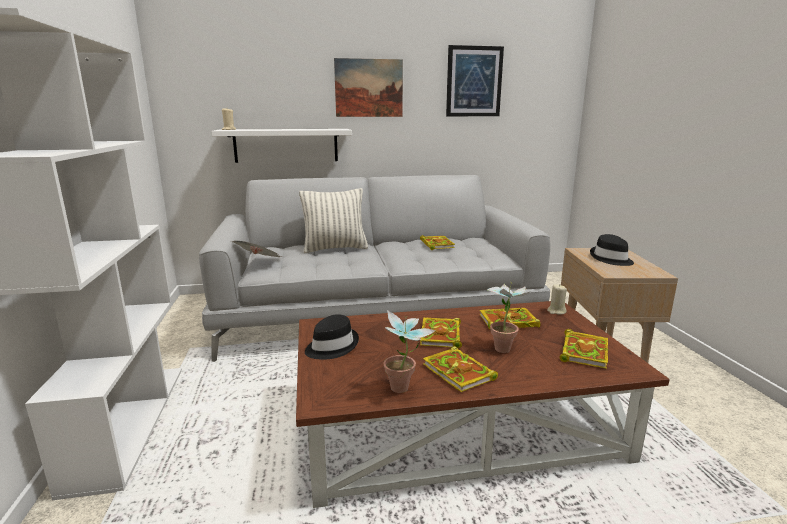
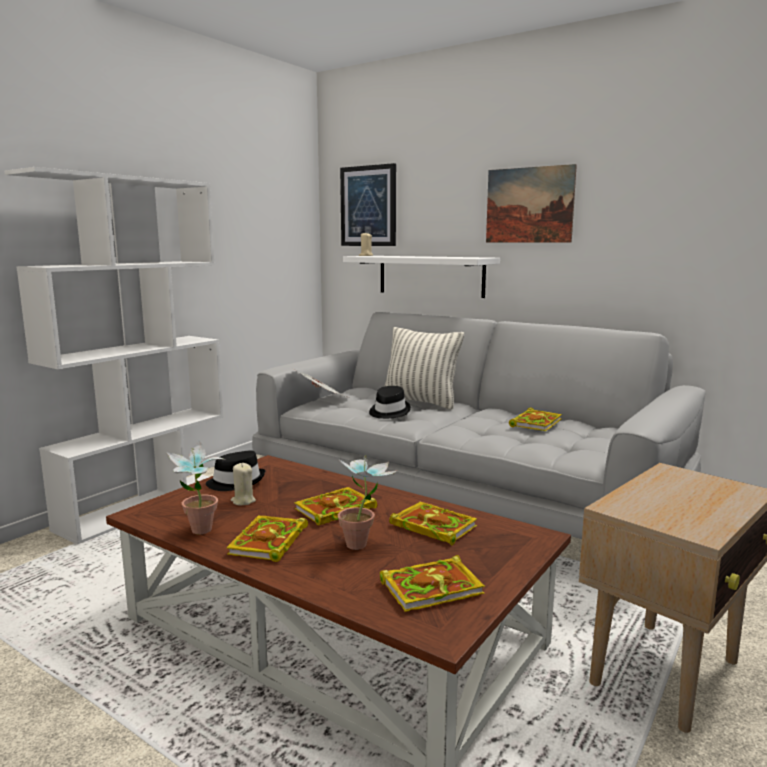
camera: 45 degrees right, 5 degrees down
(474, 82) = (689, 188): picture -> picture (368, 206)
(556, 311) = (523, 541): beige candle -> beige candle (243, 501)
(611, 259) = (685, 494): black hat -> black hat (388, 412)

